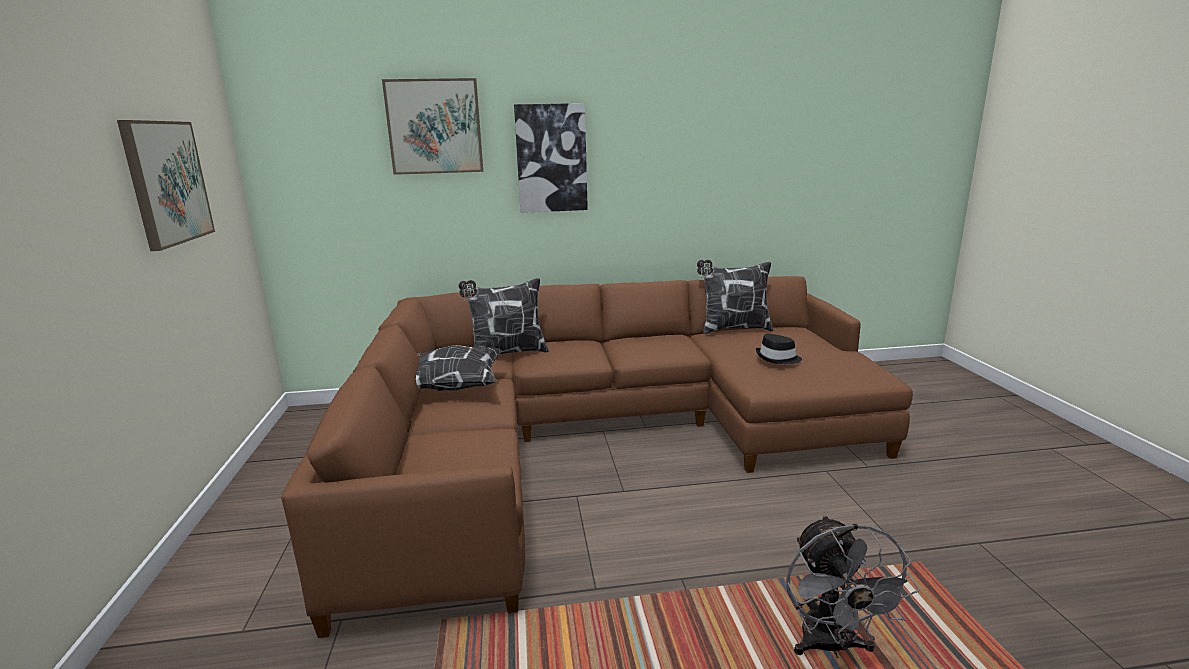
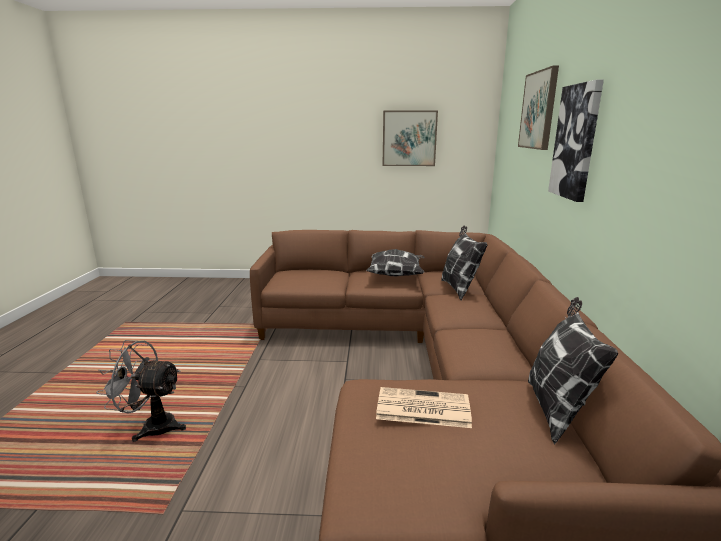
camera: 100 degrees right, 0 degrees up
(778, 358) = (421, 408): black hat -> newspaper

